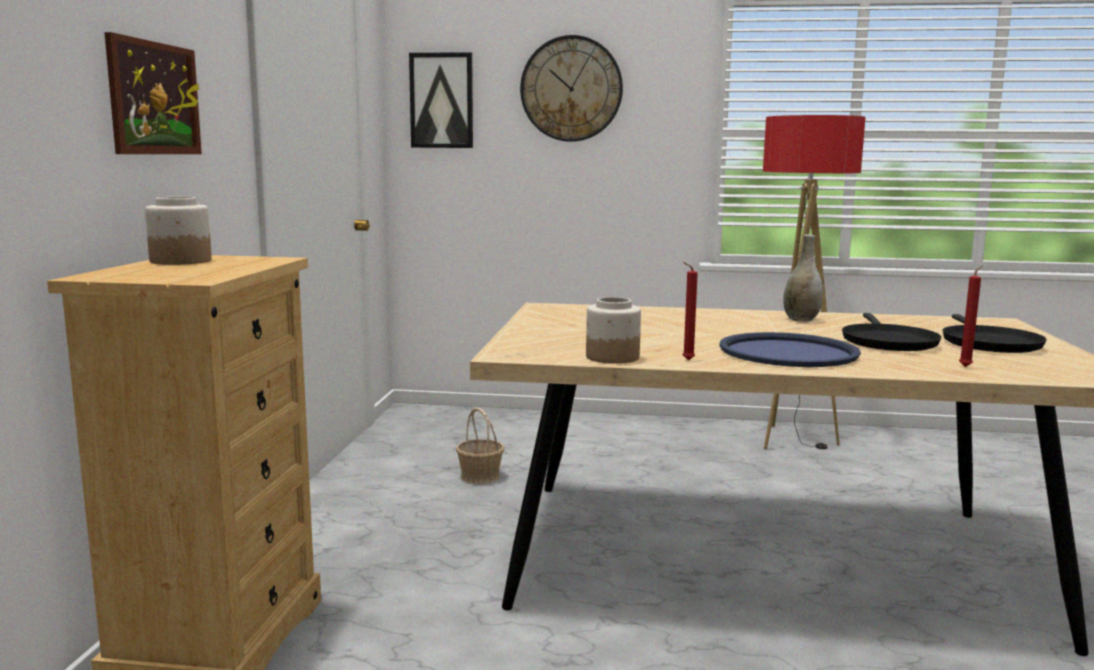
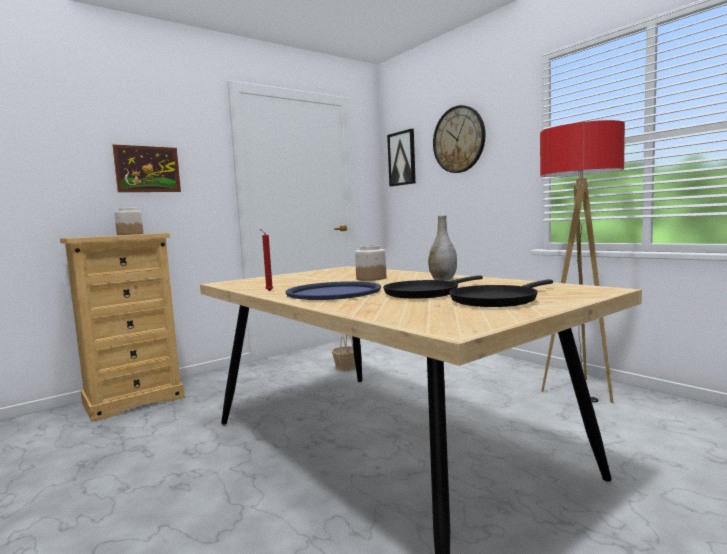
camera: 45 degrees right, 5 degrees down
(612, 357) = (248, 287): jar -> jar (371, 278)
(966, 366) = (390, 309): red candle -> none

